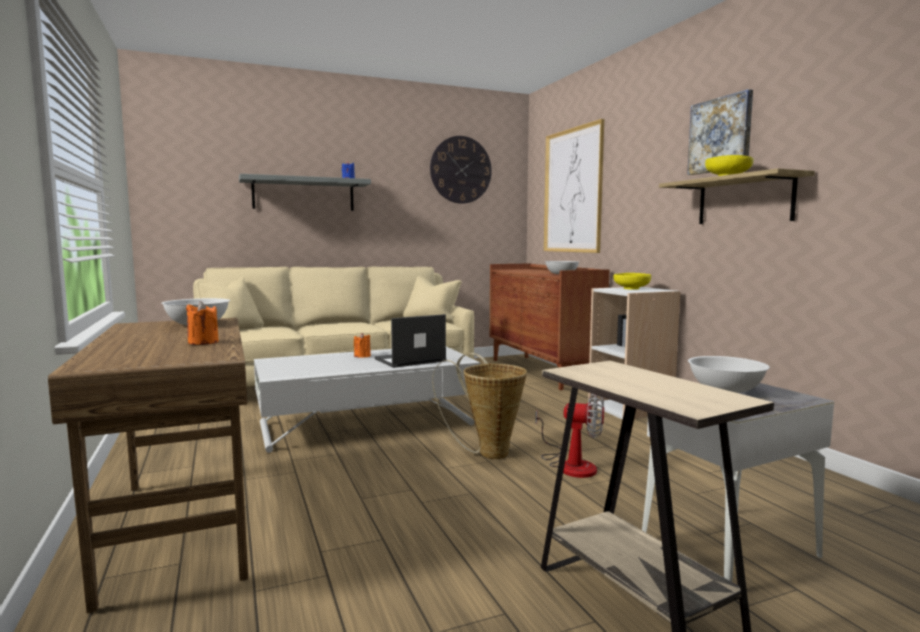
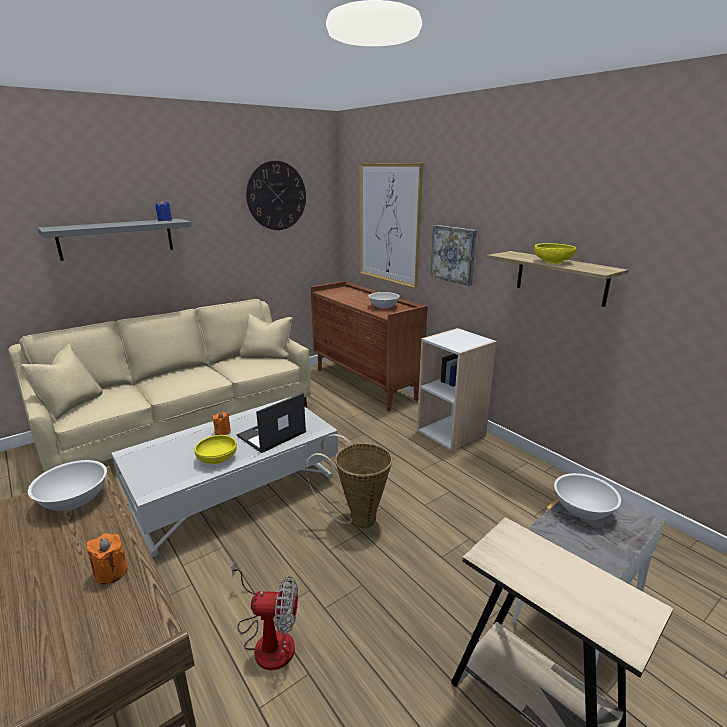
camera: 15 degrees left, 15 degrees up
(570, 464) = (429, 525): fan -> fan (268, 639)
(631, 288) = (455, 338): yellow bowl -> yellow bowl (217, 459)
(720, 135) = (542, 212): picture -> picture (453, 254)

